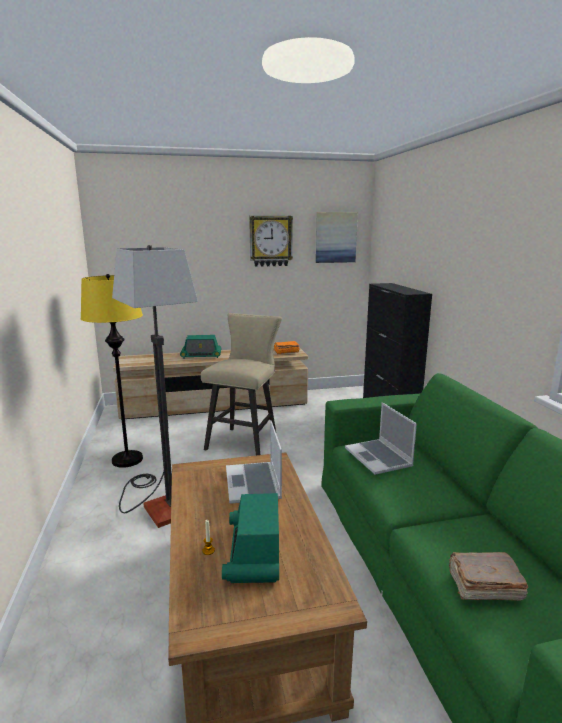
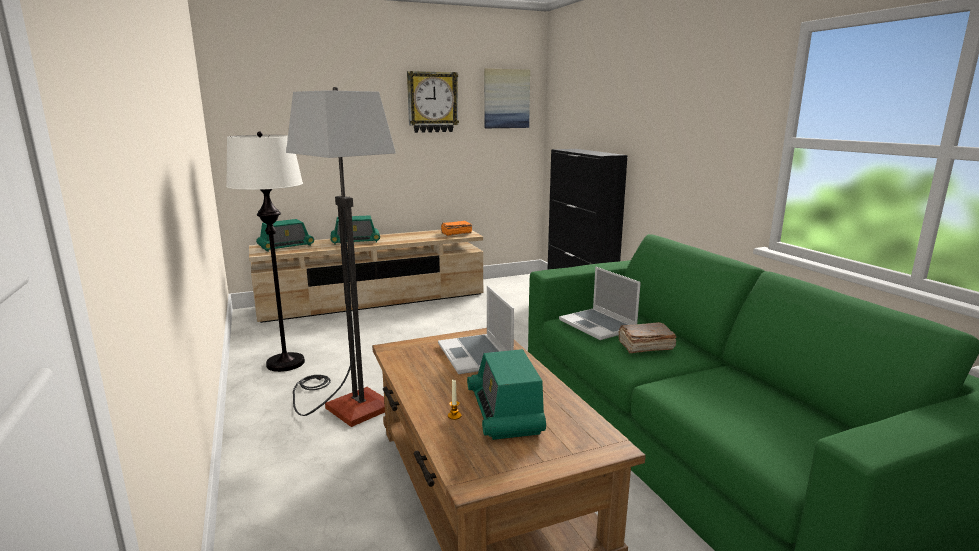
camera: 10 degrees left, 0 degrees up
(127, 459) = (285, 363): yellow floor lamp -> white floor lamp
(145, 358) = (286, 246): none -> radio
(245, 441) = (423, 334): beige stool -> none
(483, 586) = (742, 420): brown book -> brown book (645, 346)

